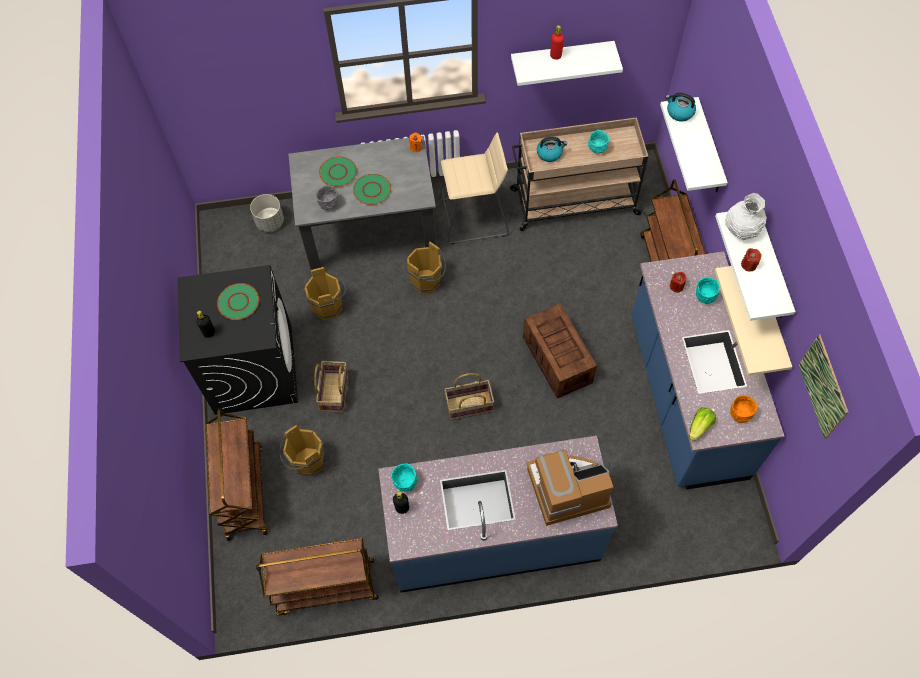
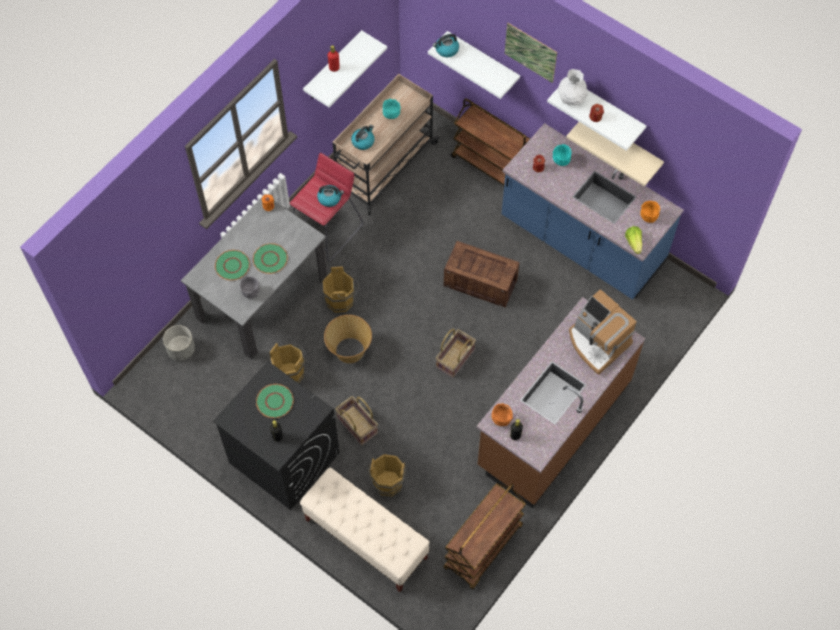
camera: 45 degrees left, 0 degrees up
(244, 491) = (365, 539): brown cart -> beige bench
(391, 327) = (349, 350): none -> basket
(405, 482) = (501, 419): turquoise bowl -> orange bowl
(473, 217) = (326, 231): beige stool -> red stool
(476, 180) = (330, 198): none -> kettle
(494, 535) = (552, 424): blue counter -> brown counter
(566, 489) = (597, 342): coffee machine -> coffee machine turned 75 degrees counterclockwise
(823, 387) = (701, 157): picture -> picture (530, 52)

